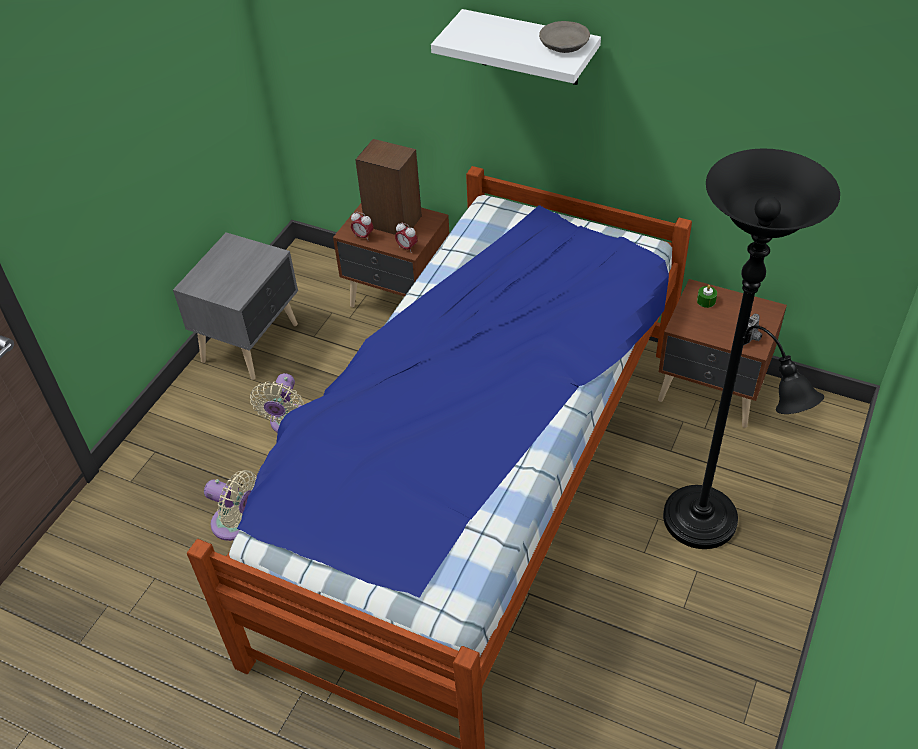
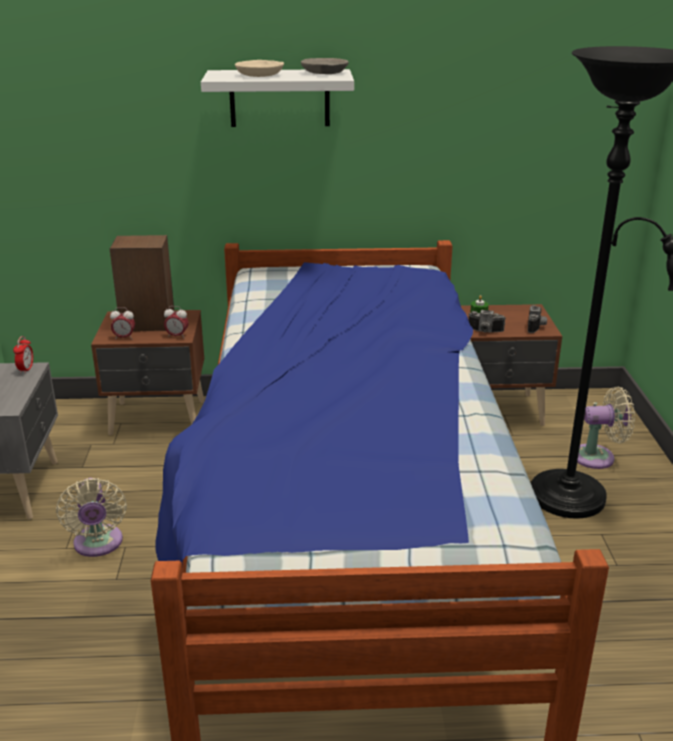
camera: 30 degrees left, 20 degrees down
(237, 524) = (89, 657): beige fan -> beige fan (598, 457)
(268, 255) = (26, 369): none -> alarm clock
(497, 38) = (260, 75): none -> beige bowl
(691, 329) = (485, 331): none -> camera

